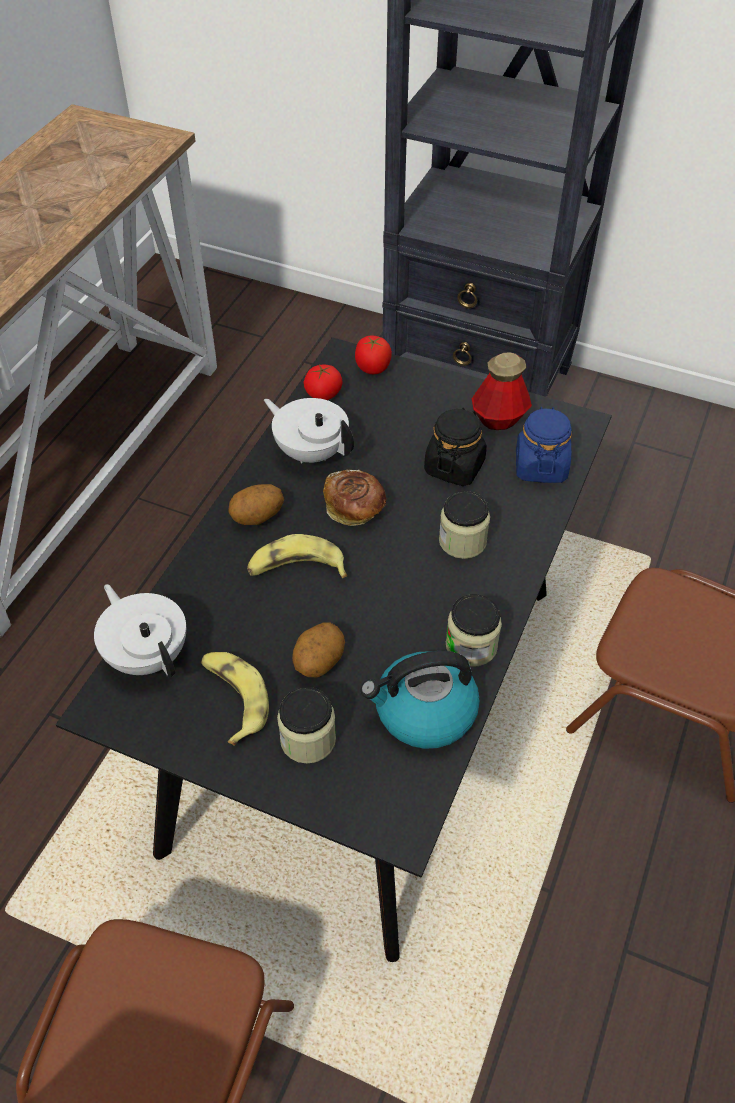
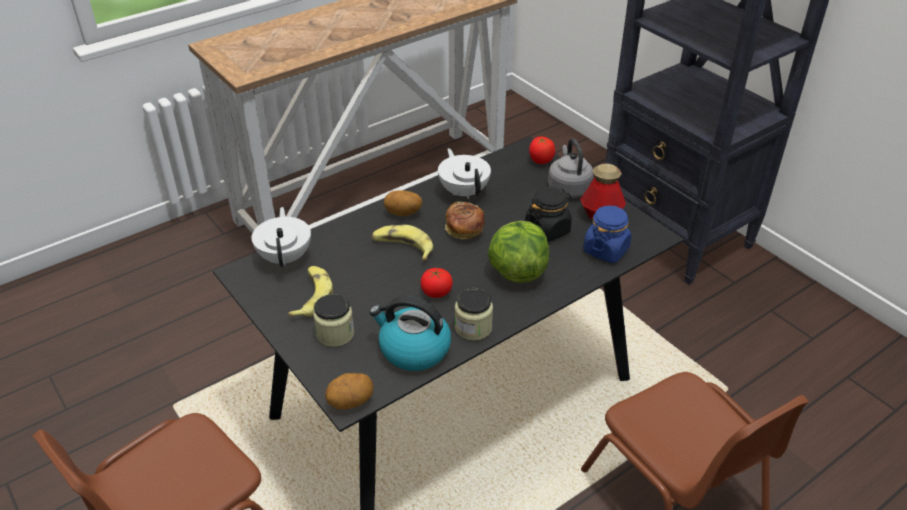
camera: 30 degrees right, 10 degrees down
(318, 662) = (375, 298): potato -> potato (350, 402)
(323, 394) = (498, 164): tomato -> tomato (436, 292)
(434, 395) = (568, 187): none -> grey kettle
(462, 541) = (517, 271): jar -> lettuce

